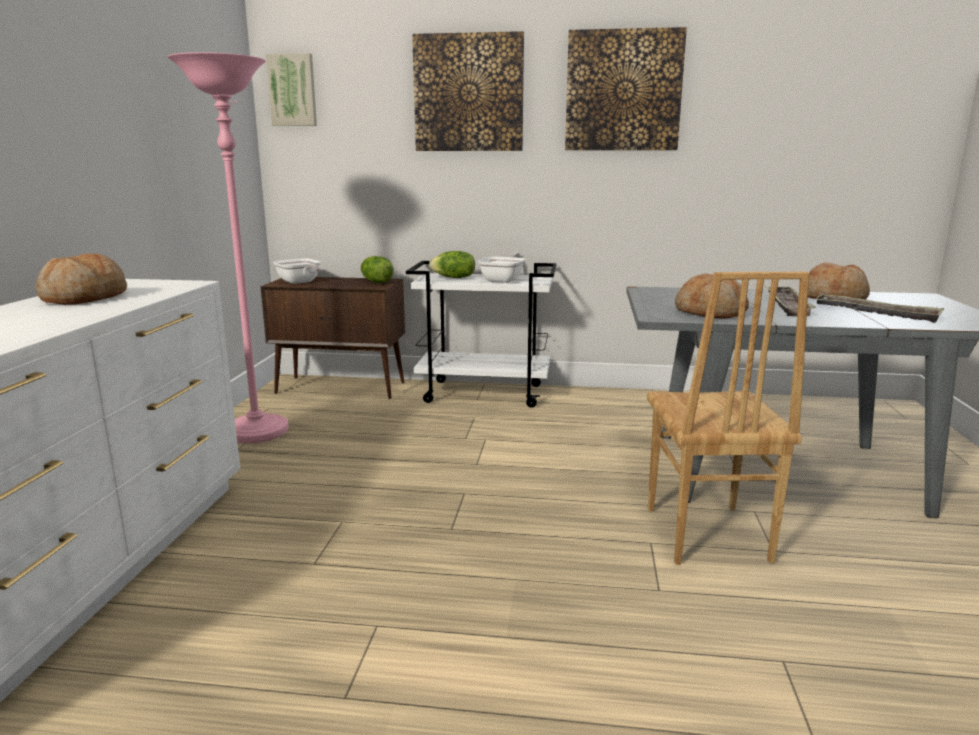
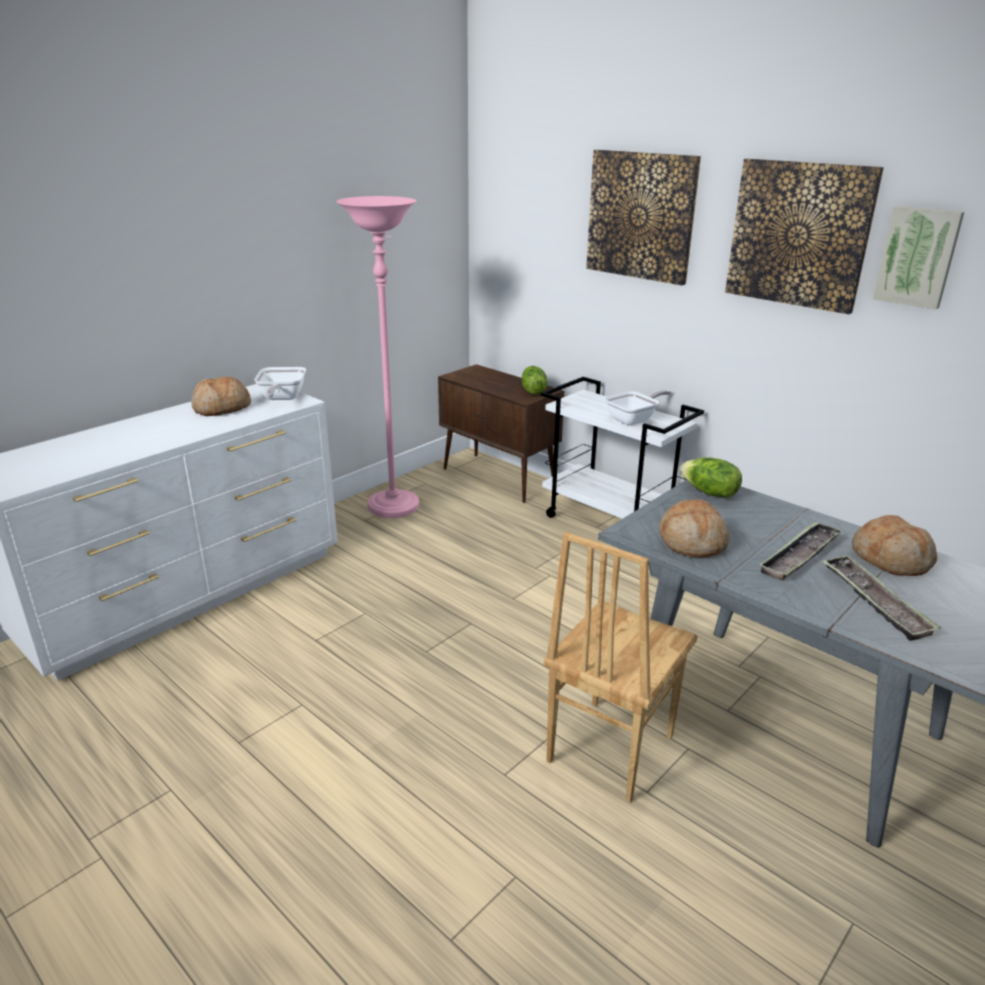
camera: 35 degrees right, 10 degrees up
(292, 90) = (496, 194): picture -> picture (917, 257)
(300, 282) = (473, 377): frying pan -> frying pan (281, 398)
(454, 278) = (594, 405): lettuce -> lettuce (709, 493)

